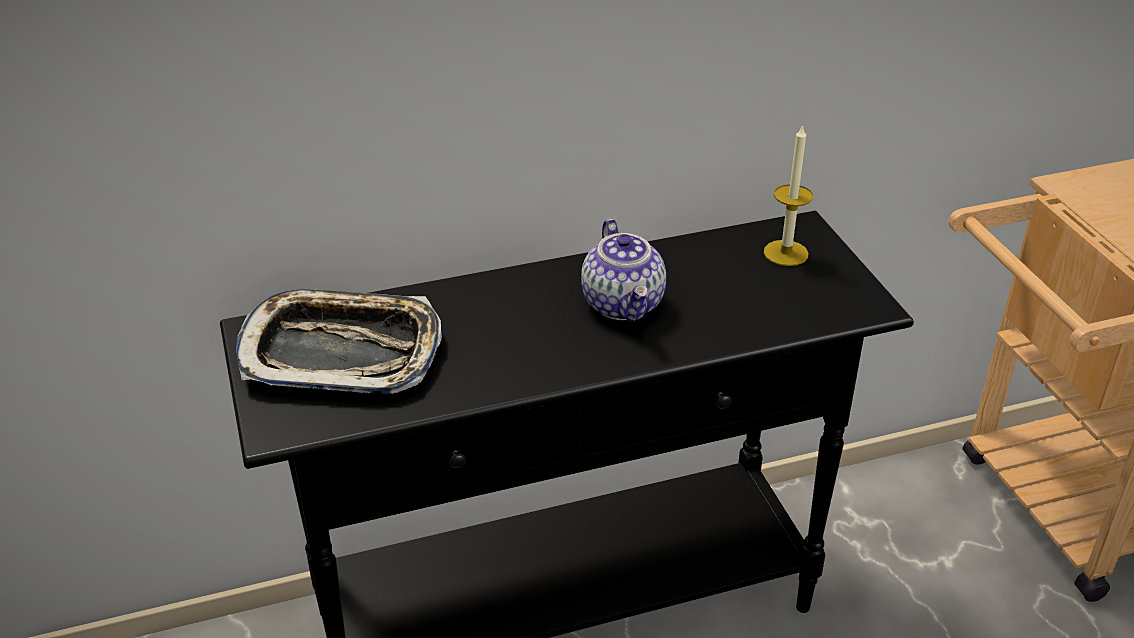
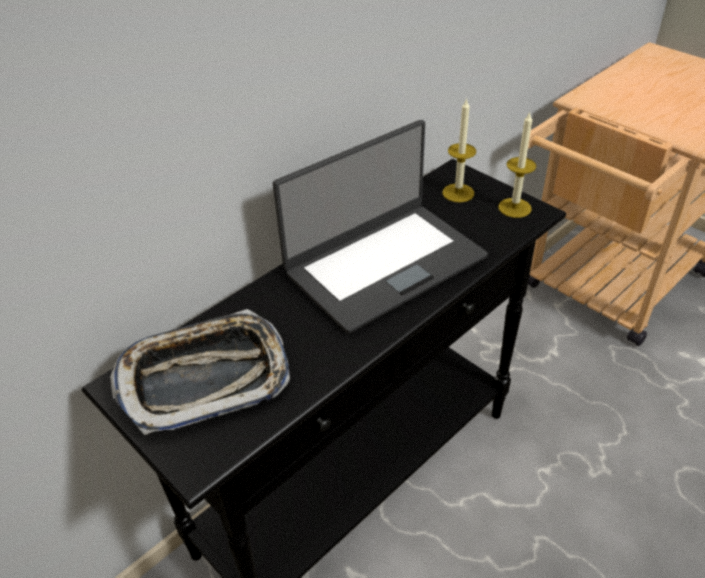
camera: 25 degrees left, 5 degrees up
(624, 304) = (384, 264): teapot -> laptop
(845, 292) = (514, 208): none -> candle

